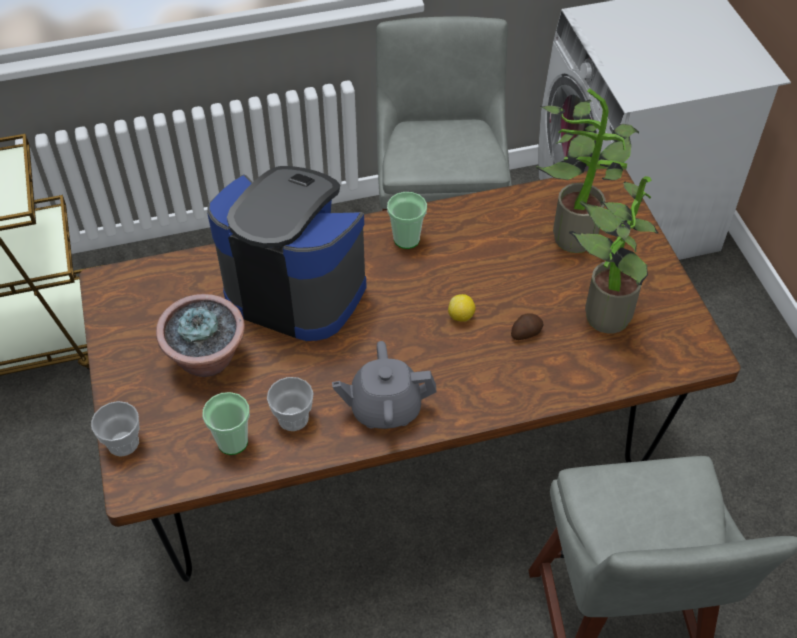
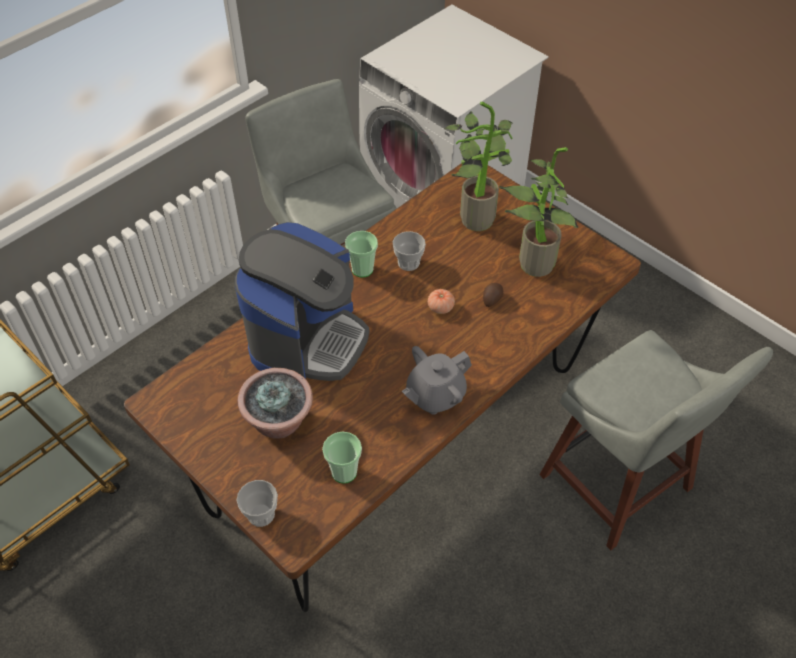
camera: 30 degrees left, 0 degrees up
(293, 418) = (375, 434): cup -> cup (408, 263)
(296, 289) = (307, 340): coffee machine -> coffee machine turned 120 degrees clockwise
(461, 316) = (440, 307): lemon -> tomato

